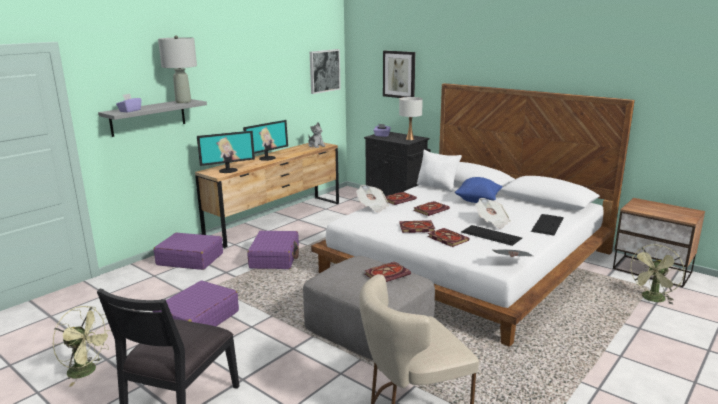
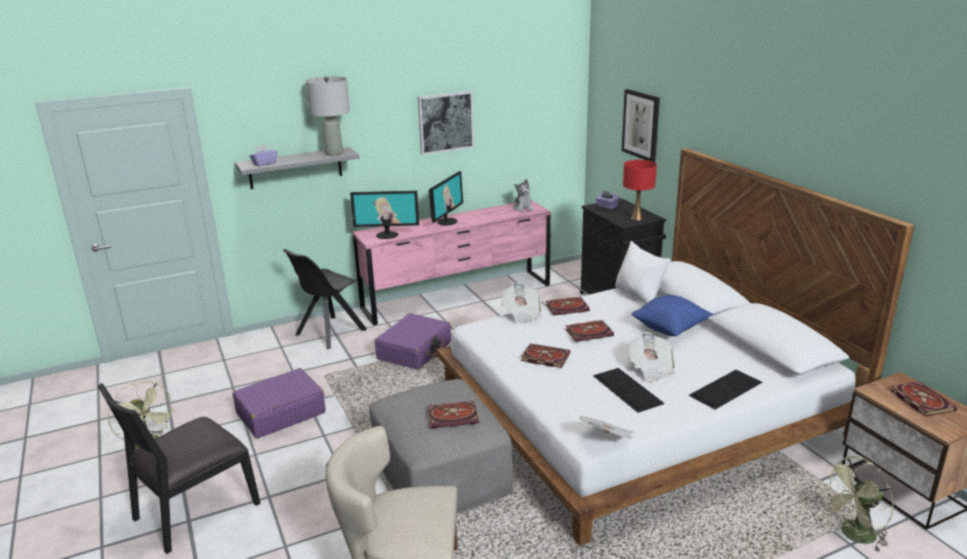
camera: 25 degrees right, 5 degrees up
(190, 259) = (329, 333): purple suitcase -> black chair
(267, 158) = (447, 221): monitor -> monitor turned 45 degrees counterclockwise
(276, 220) = (457, 296): brown dresser -> pink dresser
(324, 71) = (551, 109): picture -> picture (445, 122)
(410, 139) = (637, 218): white table lamp -> red table lamp
(446, 239) = (565, 382): book -> book (919, 400)

